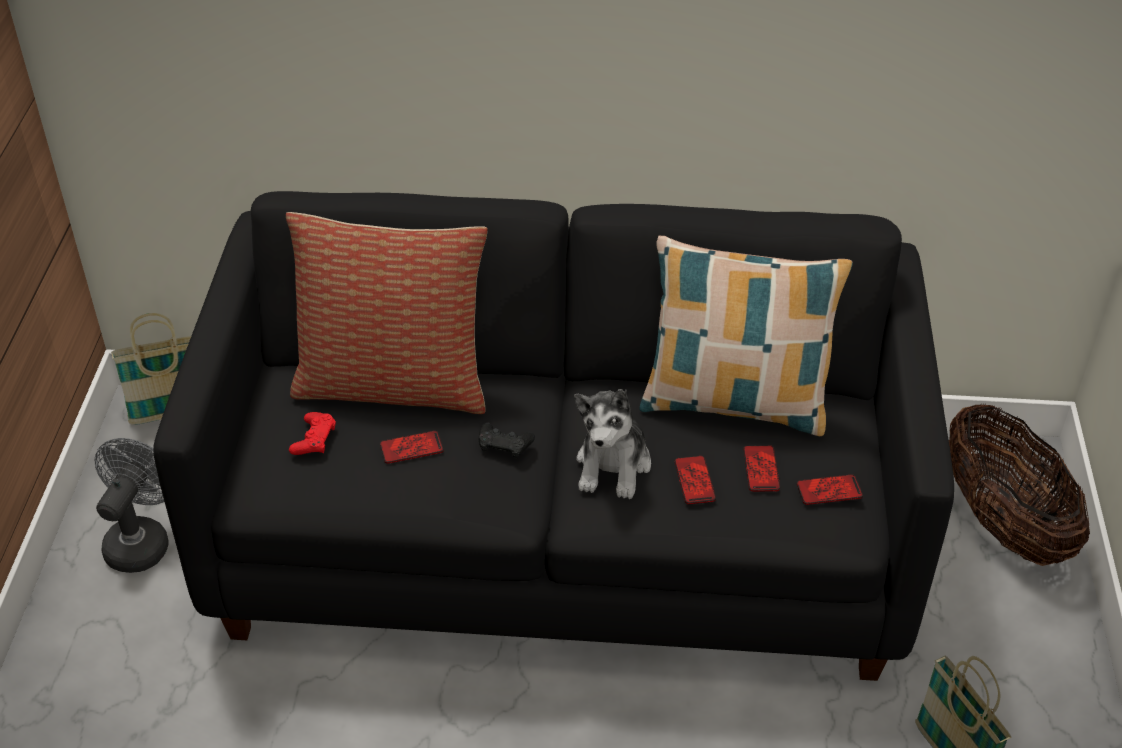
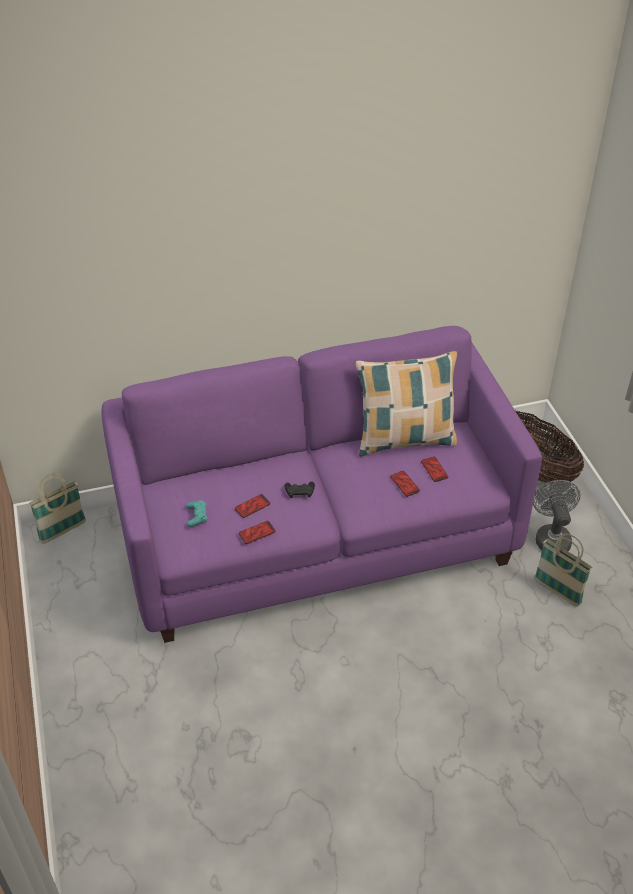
camera: 20 degrees left, 0 degrees up
(141, 540) = (84, 605): grey fan -> grey fan (551, 537)
(314, 439) = (197, 516): red game controller -> turquoise game controller
(393, 383) = (223, 475): pillow -> none
(562, 535) = (317, 537): black sofa -> purple sofa
(613, 465) = (359, 487): plush toy -> none
(829, 490) = (471, 471): phone -> phone (257, 533)

